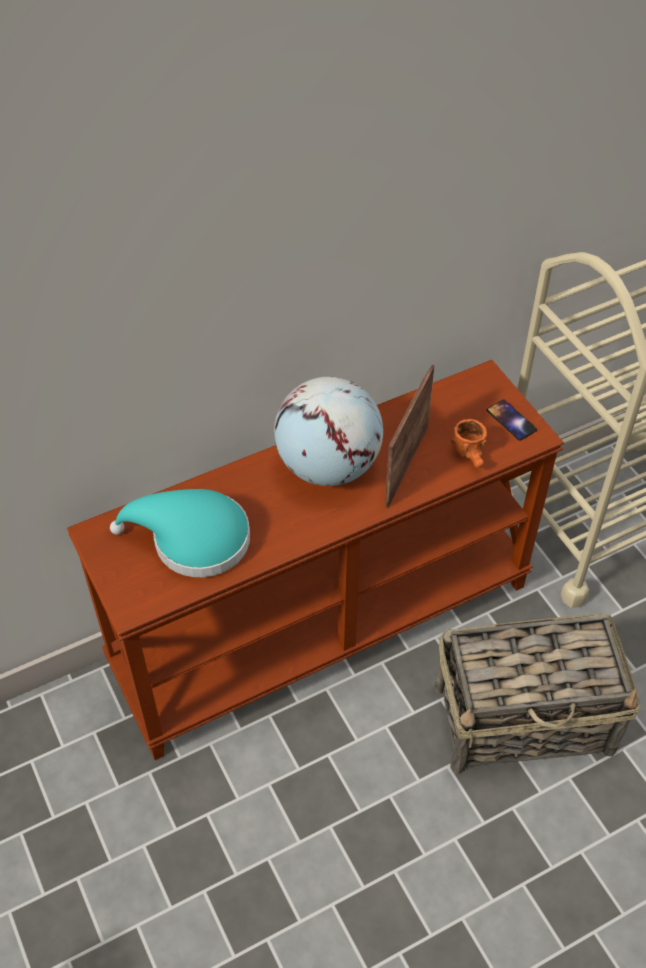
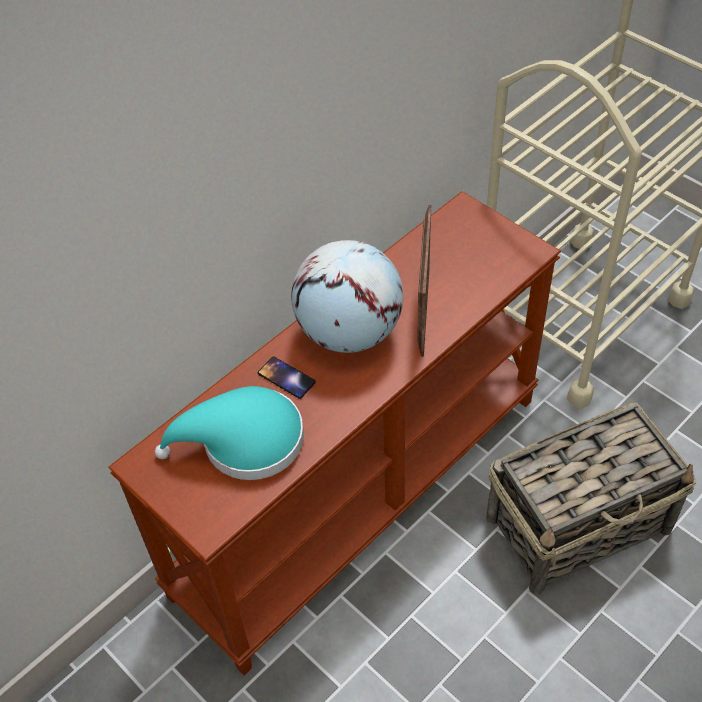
camera: 15 degrees left, 0 degrees up
(472, 457) = (482, 286): orange mug -> none
(511, 420) = (504, 242): phone -> phone (286, 378)

